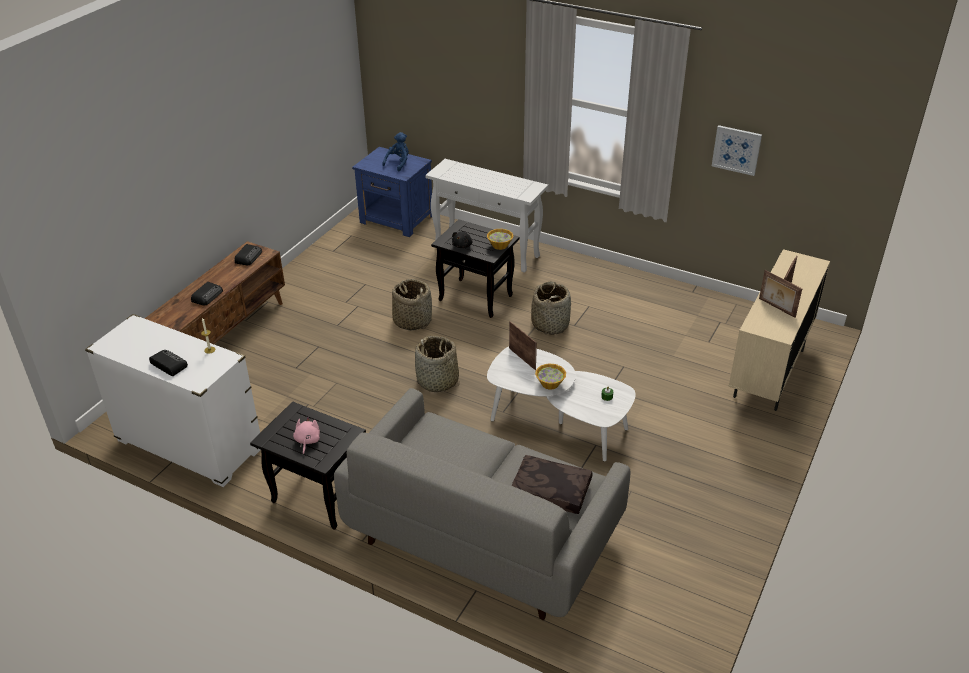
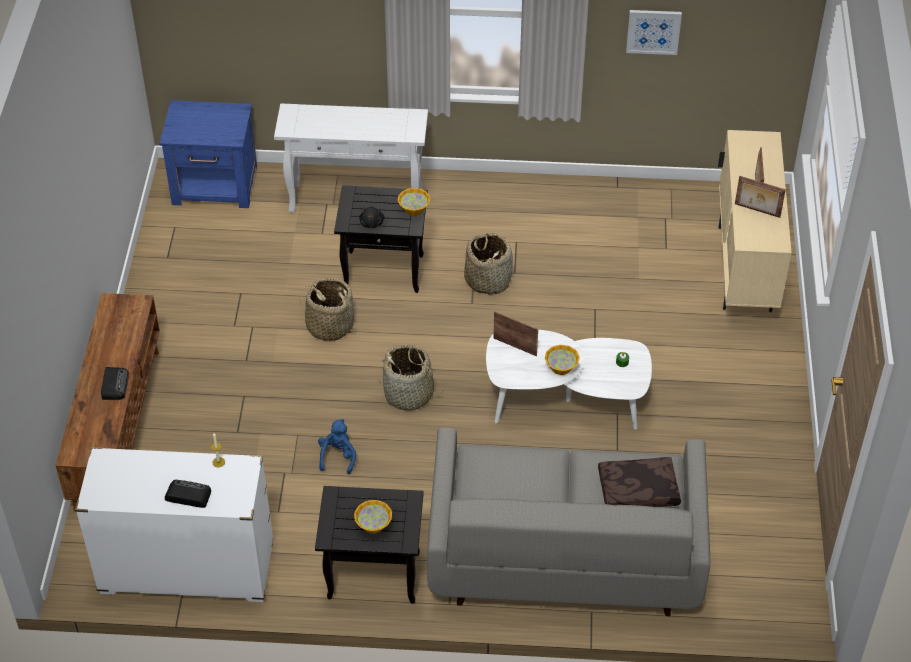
camera: 25 degrees left, 10 degrees up
(248, 257) = (121, 315): radio -> none
(307, 441) = (373, 525): pink plush toy -> bowl
(398, 163) = (214, 120): blue plush toy -> blue plush toy (338, 456)

